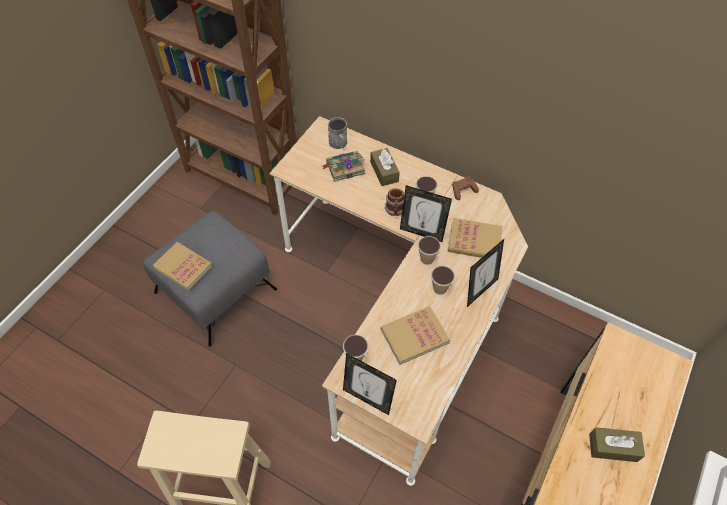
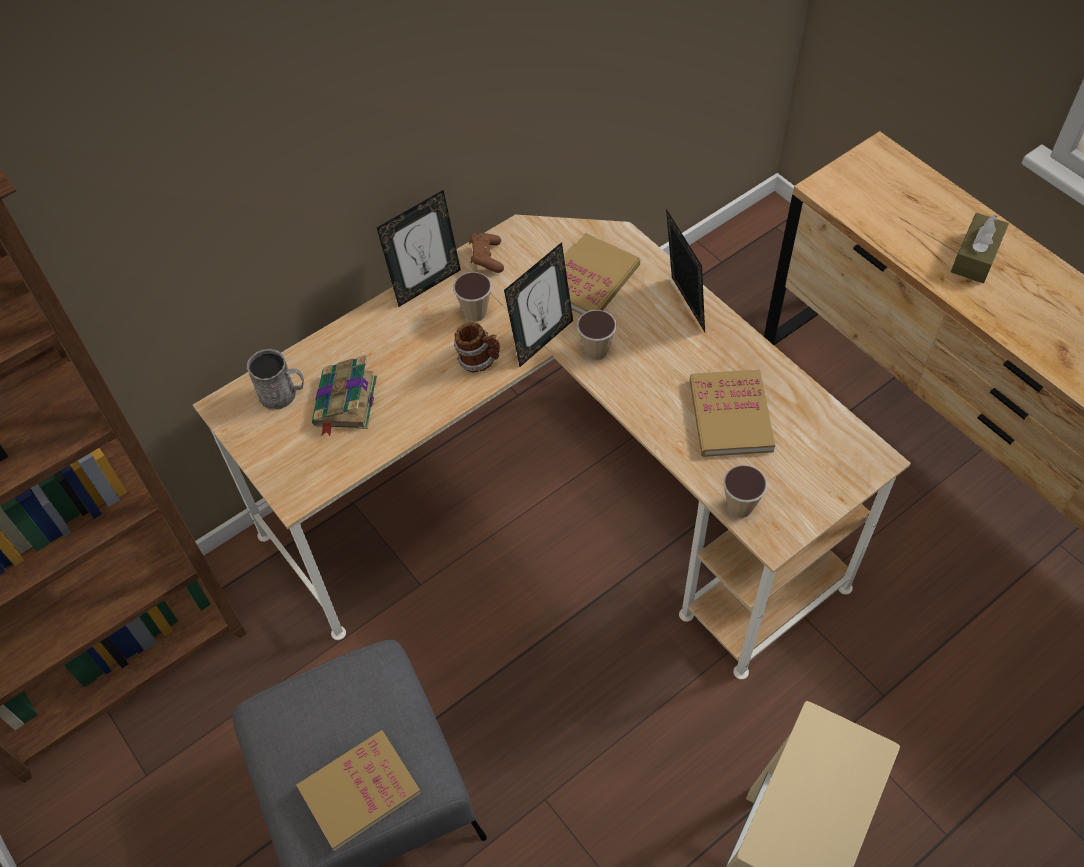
camera: 65 degrees left, 0 degrees up
(367, 398) = (817, 513): picture frame -> picture frame (426, 284)
(384, 172) = (387, 348): brown tissue box -> none
(440, 288) = (658, 354): cup -> none

